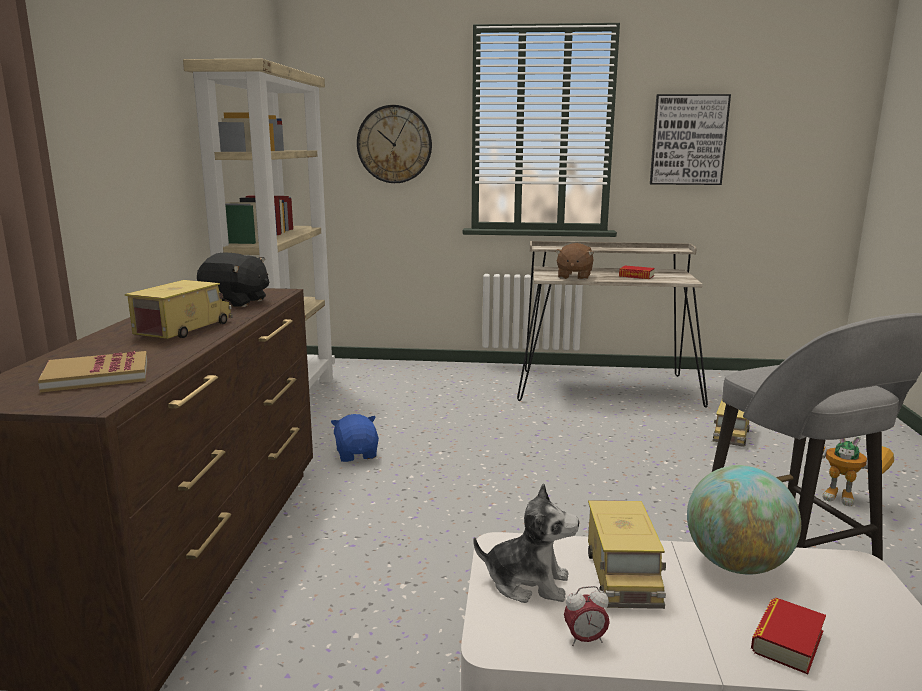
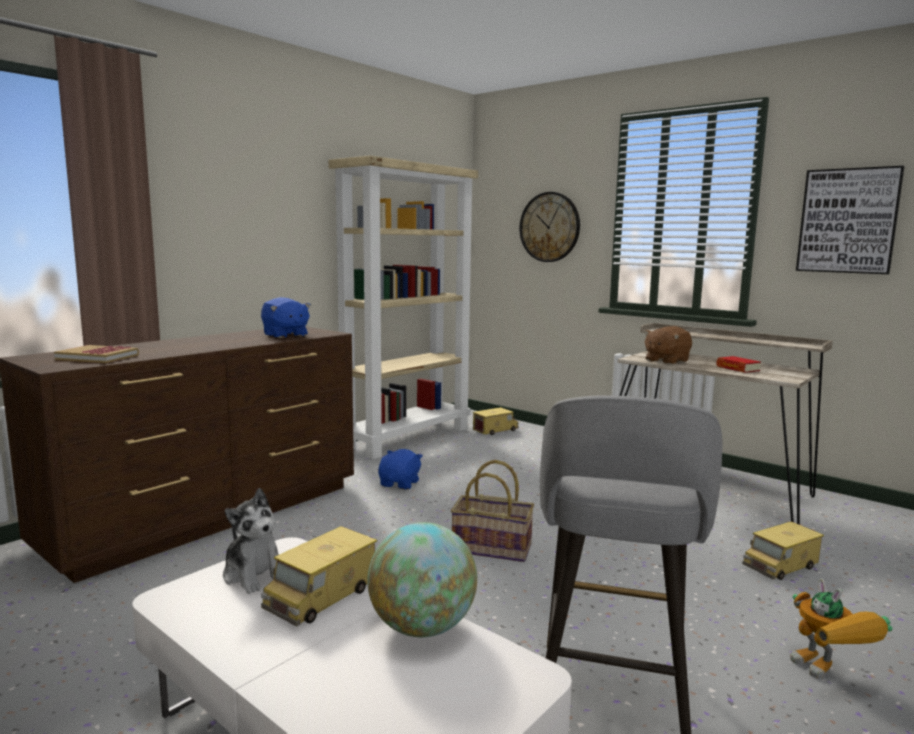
camera: 35 degrees right, 5 degrees down
(184, 329) = (209, 344): toy truck -> toy truck (495, 430)
(236, 302) = (285, 335): black plush toy -> blue plush toy
(535, 489) = (492, 548): none -> basket
(585, 640) = (214, 620): alarm clock -> none
(787, 641) = (339, 691): book -> none

